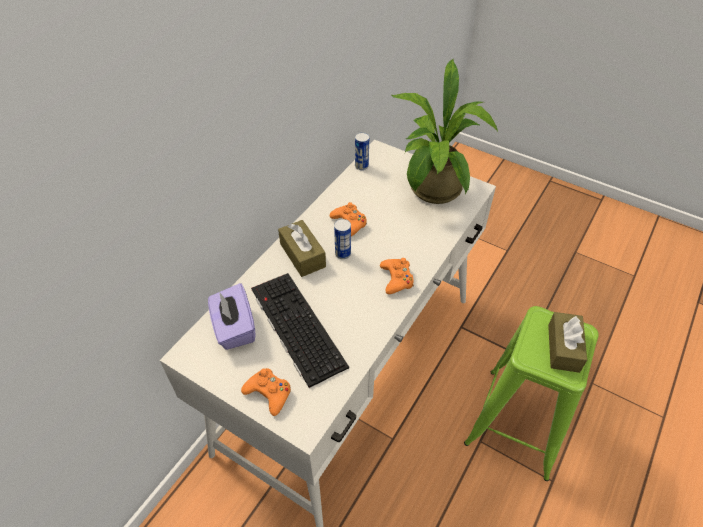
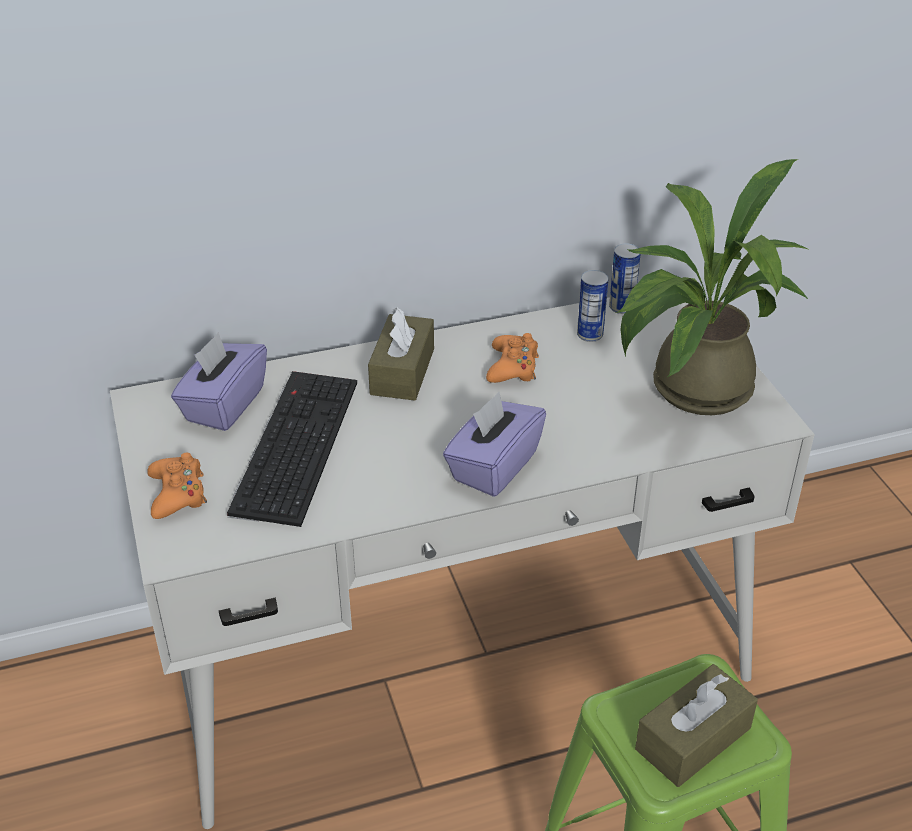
camera: 40 degrees right, 10 degrees down
(343, 253) = (457, 398): can -> can (590, 335)
(396, 279) = (493, 467): orange game controller -> purple tissue box

